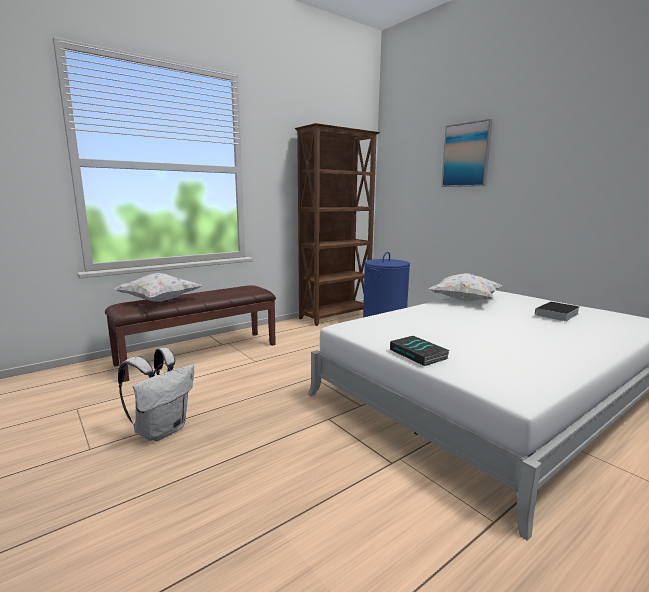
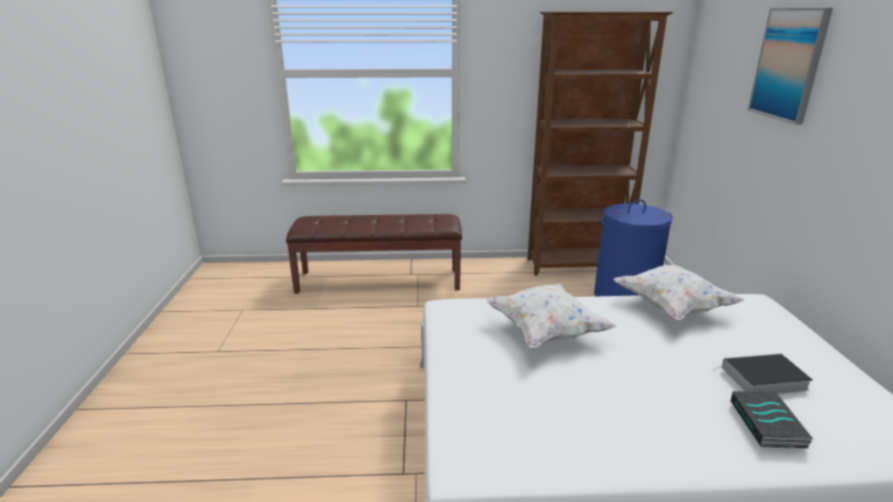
camera: 35 degrees right, 10 degrees up
(159, 301) = (338, 221): white pillow -> white pillow (545, 332)
(162, 430) = (273, 354): white backpack -> none
(419, 354) = (457, 373): book -> book (769, 424)

